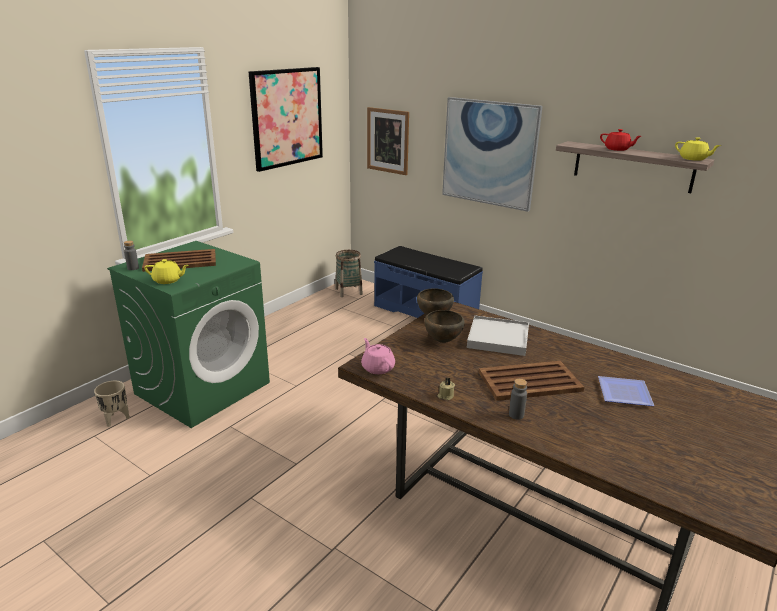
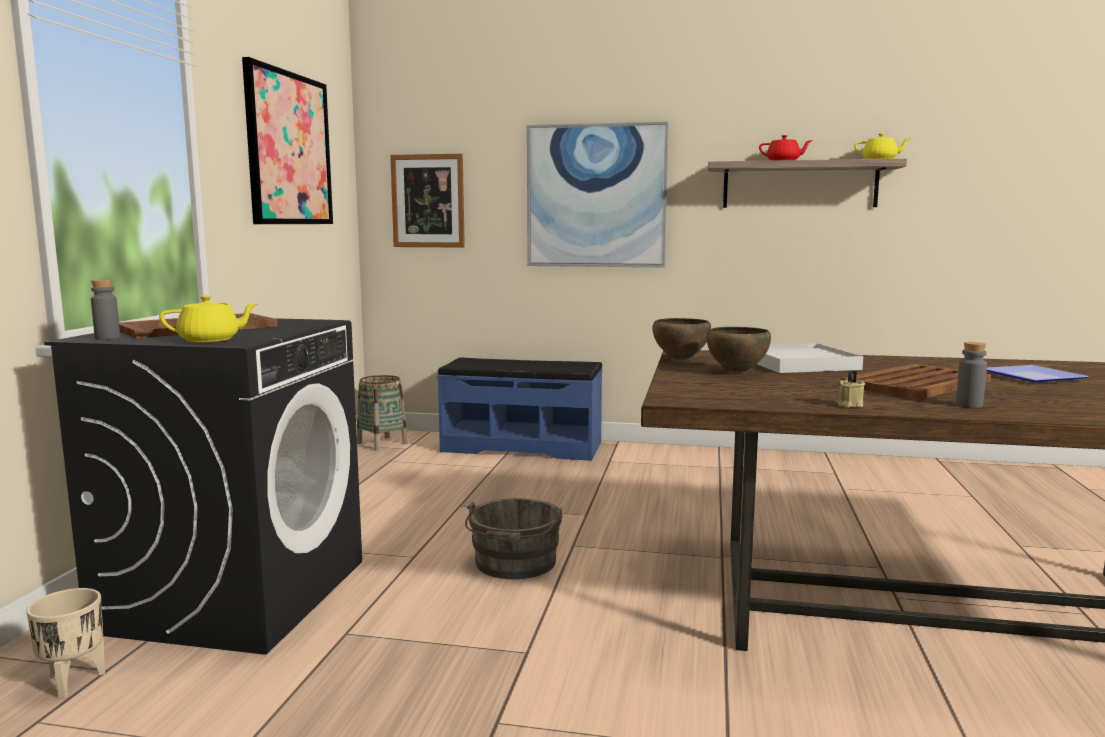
camera: 25 degrees left, 15 degrees down
(203, 387) = (236, 594): green washing machine -> black washing machine
(339, 405) = (514, 564): none -> grey bucket
(377, 368) = (702, 398): pink teapot -> none

